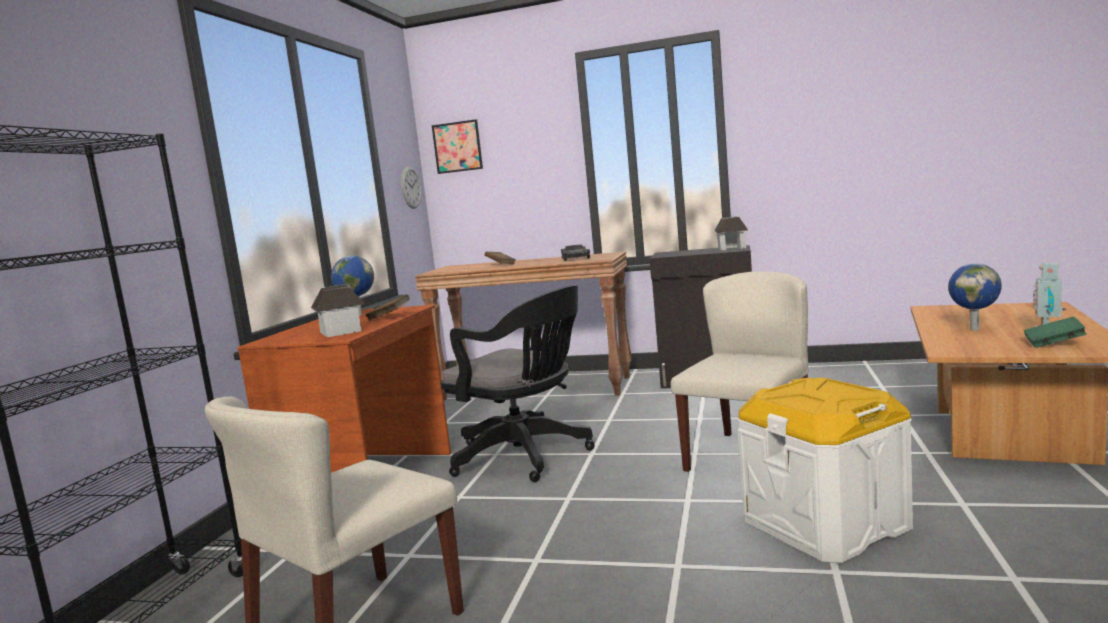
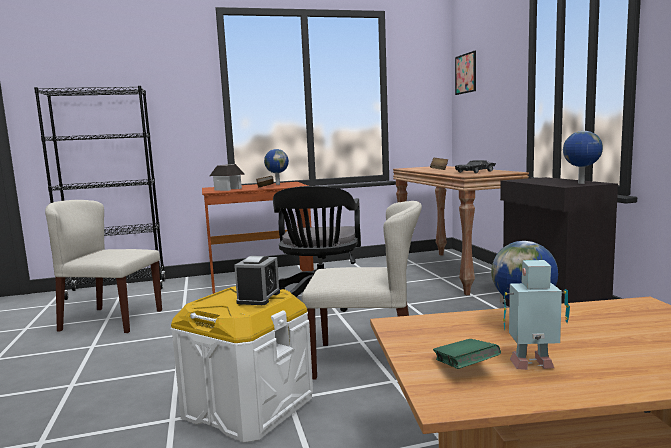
camera: 60 degrees right, 0 degrees up
(410, 187) = (428, 105): wall clock -> none
(731, 248) = (581, 183): toy house -> globe
(821, 387) = (258, 297): none -> alarm clock

